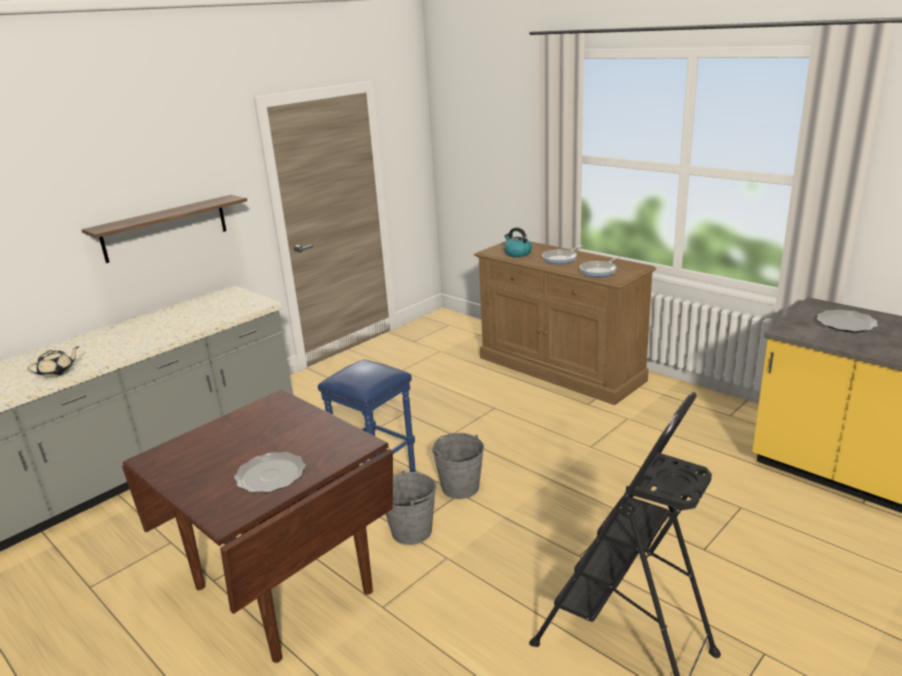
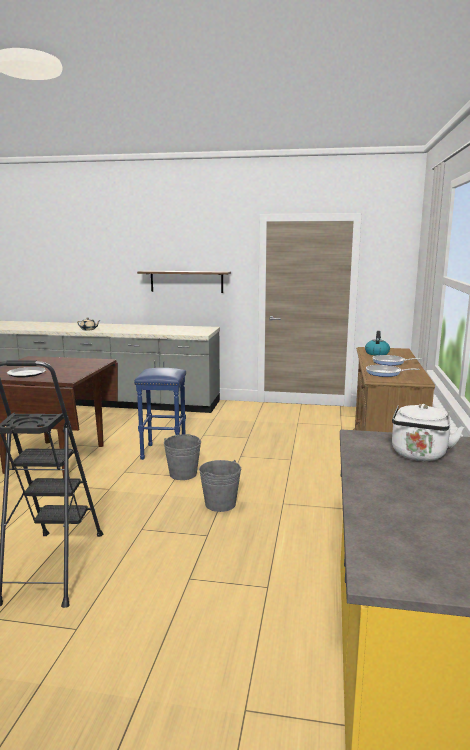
camera: 55 degrees right, 10 degrees down
(412, 531) = (126, 473): grey bucket -> grey bucket (220, 504)
(846, 323) = (419, 455): plate -> white kettle

